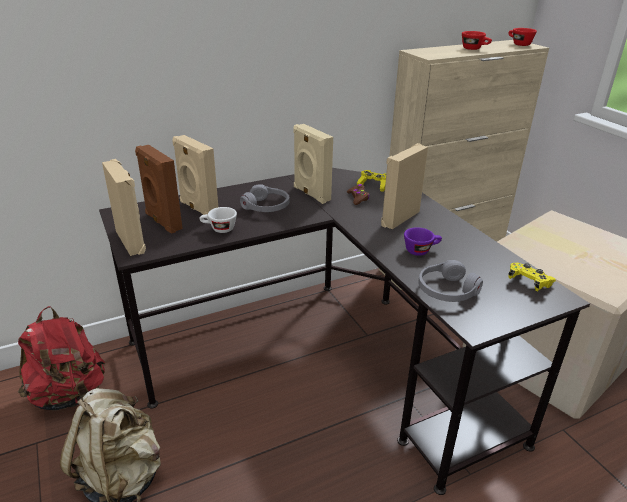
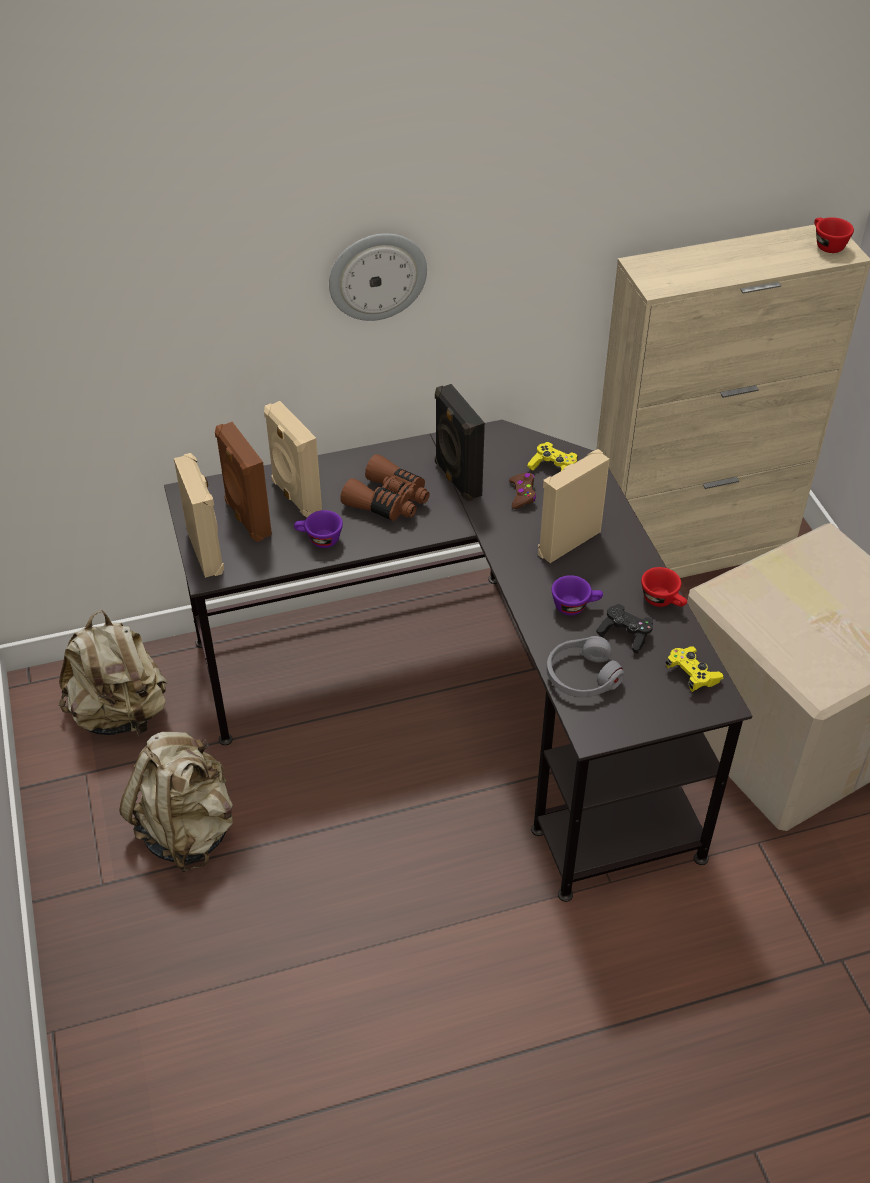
camera: 10 degrees right, 15 degrees up
(70, 395) = (121, 714): red backpack -> beige backpack
(219, 229) = (319, 540): white cup -> purple cup
(249, 45) = (377, 275): none -> wall clock
(266, 207) = (389, 501): grey headphones -> brown binoculars
(310, 194) = (456, 479): beige speaker -> black speaker
(465, 263) = (625, 634): none -> black game controller
(475, 49) = (741, 261): red cup -> red cup (663, 601)

